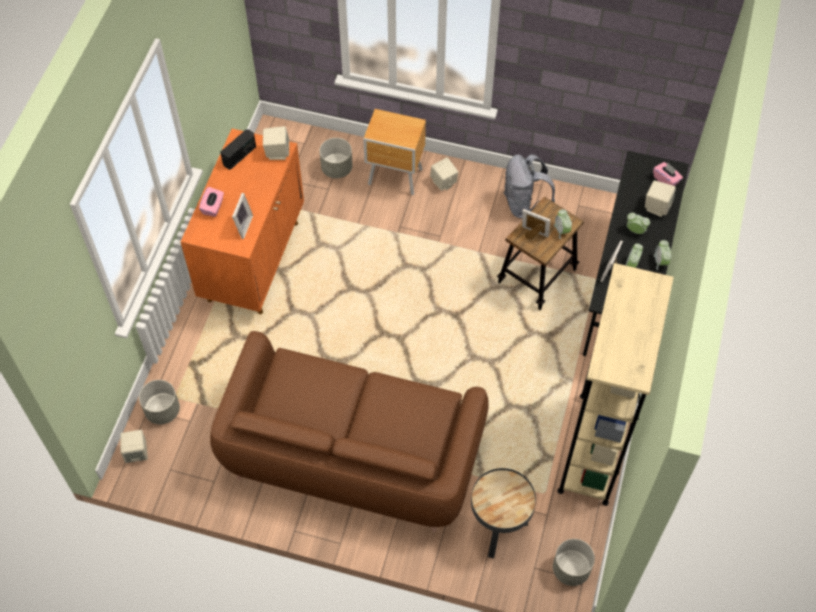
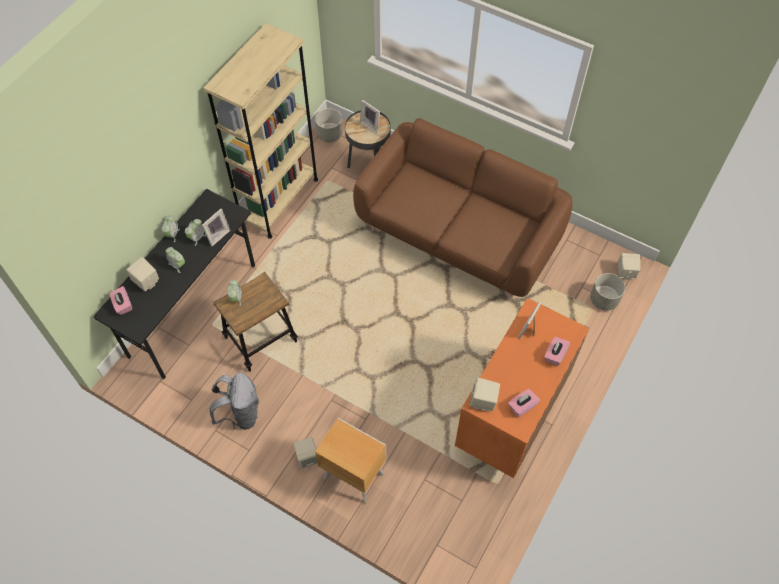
camera: 165 degrees left, 0 degrees up
(240, 156) = (522, 406): radio -> pink tissue box
(337, 168) = (409, 502): grey planter -> none
(533, 235) = (263, 299): picture frame -> picture frame (371, 125)

